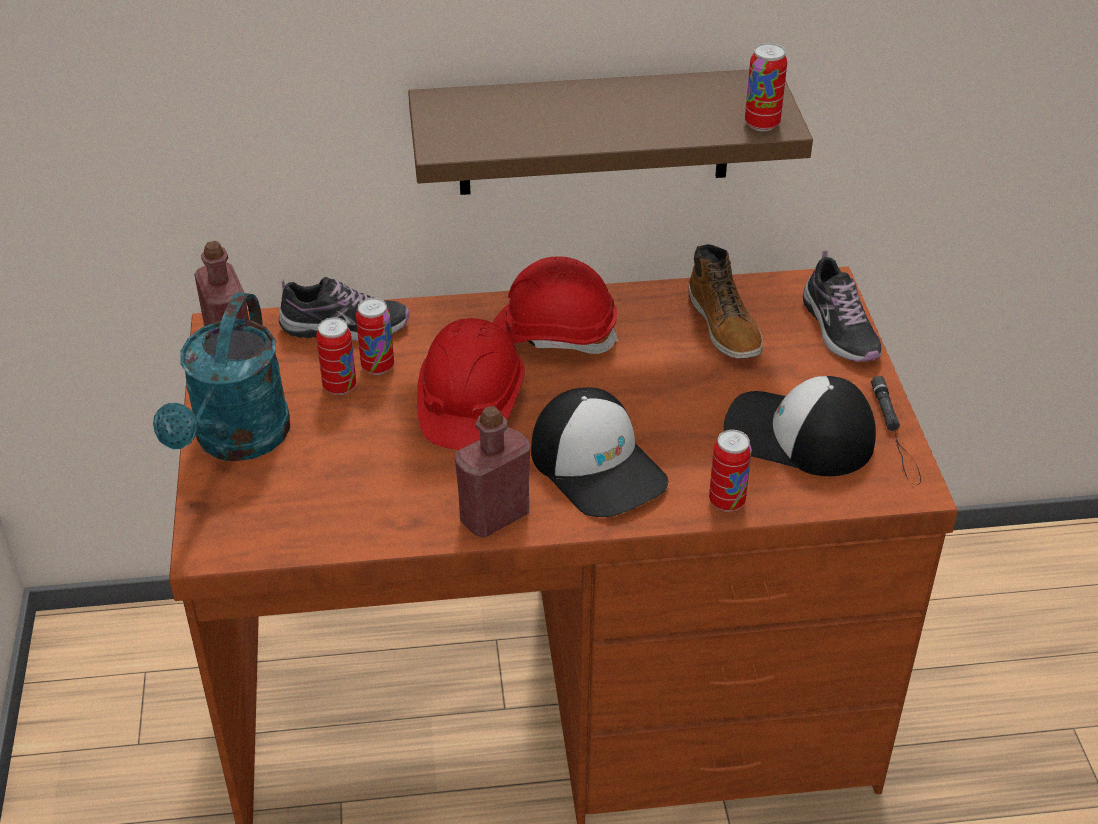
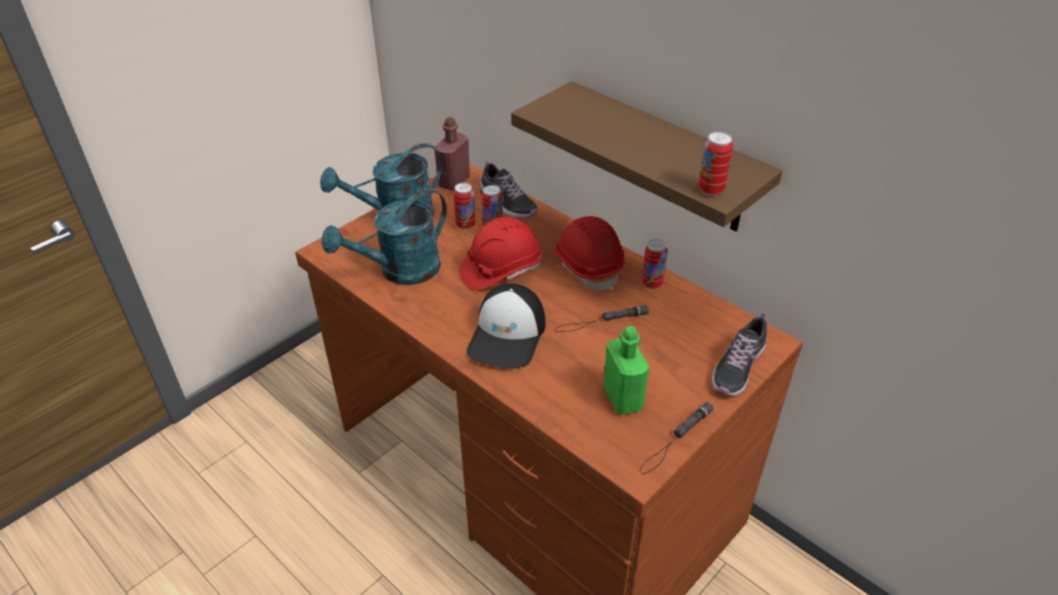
camera: 50 degrees right, 0 degrees up
(358, 495) = (400, 271): none -> turquoise watering can
(494, 516) = (432, 321): red bottle -> none
(660, 379) = (601, 321): none -> black flashlight
(724, 326) = (677, 321): boot -> none
(726, 502) = (535, 398): can -> can (652, 283)
(798, 435) = (622, 398): cap -> green bottle

